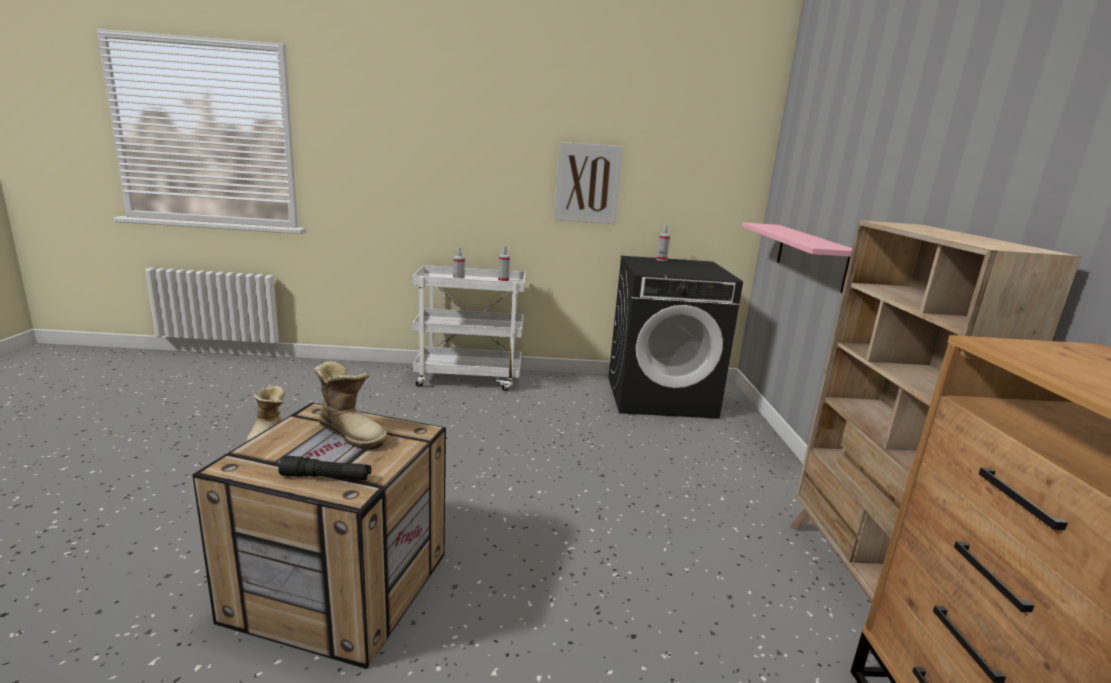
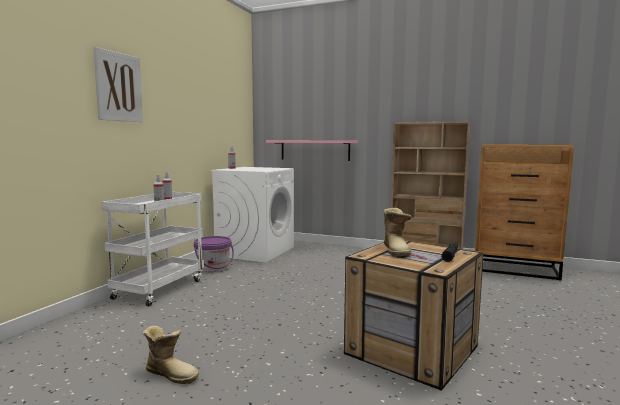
camera: 65 degrees left, 10 degrees down
(352, 433) = (397, 251): boot -> boot turned 120 degrees clockwise
(561, 387) = (213, 268): none -> purple bucket
(587, 183) = (188, 123): picture -> picture (119, 87)
(660, 396) = (255, 251): black washing machine -> white washing machine

